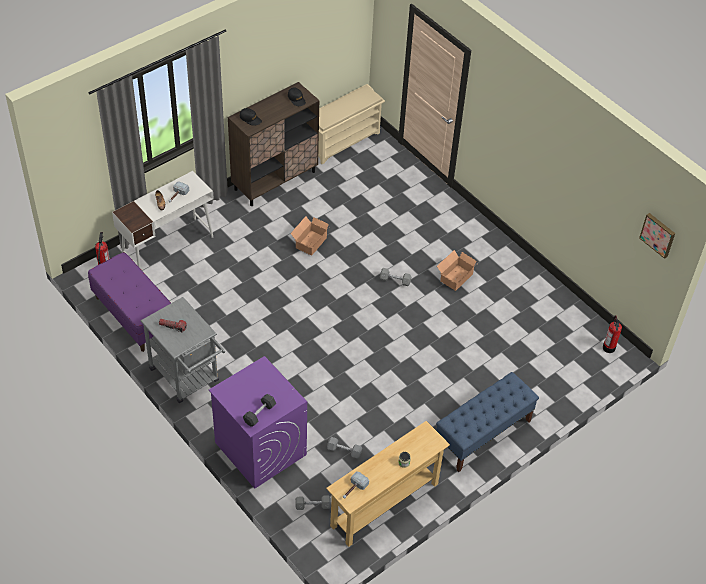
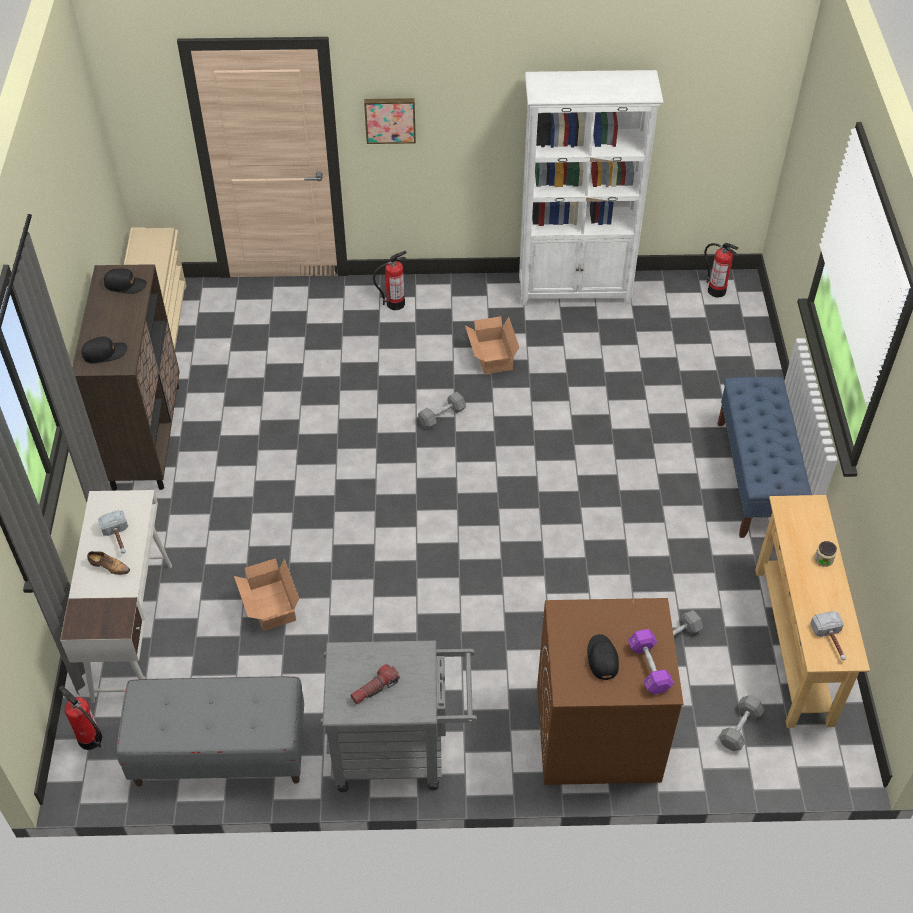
camera: 50 degrees left, 0 degrees up
(134, 315) = (220, 753): purple bench -> grey bench
(249, 394) = (602, 658): none -> black cap
(259, 414) = (649, 667): black dumbbell -> purple dumbbell
(260, 448) = (596, 733): purple washing machine -> brown washing machine
(309, 243) = (293, 464): cardboard box -> cardboard box (270, 607)
(451, 217) = (395, 303): none -> fire extinguisher
(541, 285) = (575, 290): none -> white bookcase
(658, 234) = (749, 87): picture -> picture (390, 119)

